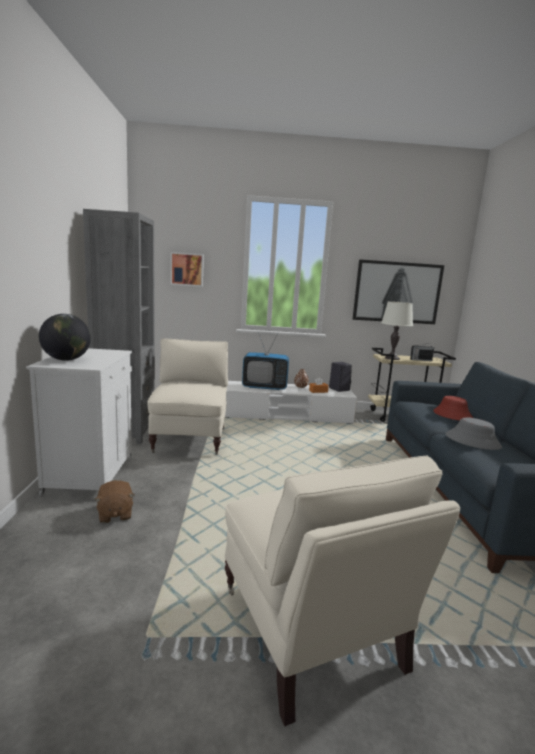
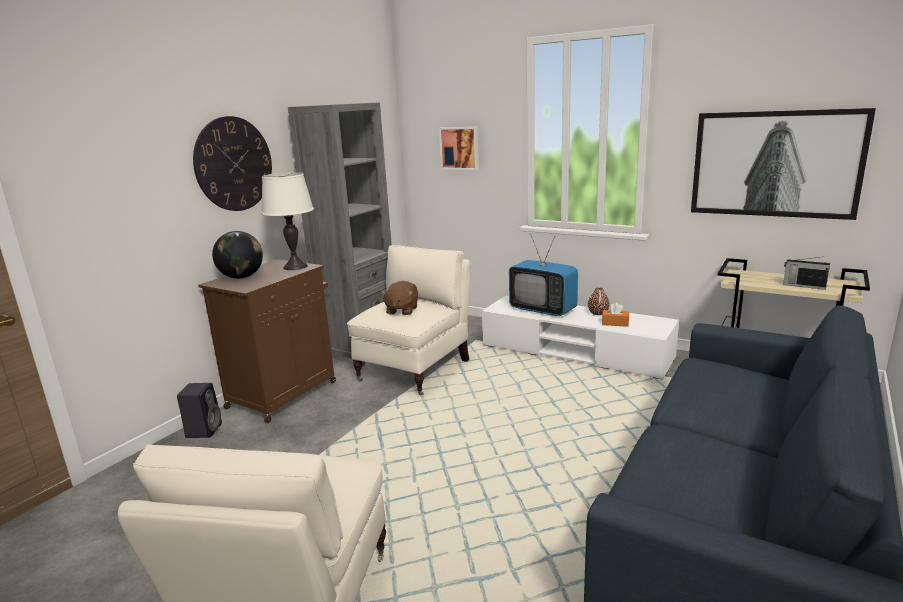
camera: 35 degrees right, 5 degrees up
(49, 250) = (234, 164): none -> wall clock
(91, 474) = (284, 394): white cabinet -> brown cabinet
(115, 514) = (261, 441): brown plush toy -> brown plush toy (401, 310)
(338, 389) = (655, 322): black speaker -> black speaker (204, 430)
(392, 358) = (747, 280): white table lamp -> white table lamp (295, 267)
(452, 415) = (739, 396): red hat -> none
(472, 441) = (690, 447): grey hat -> none

